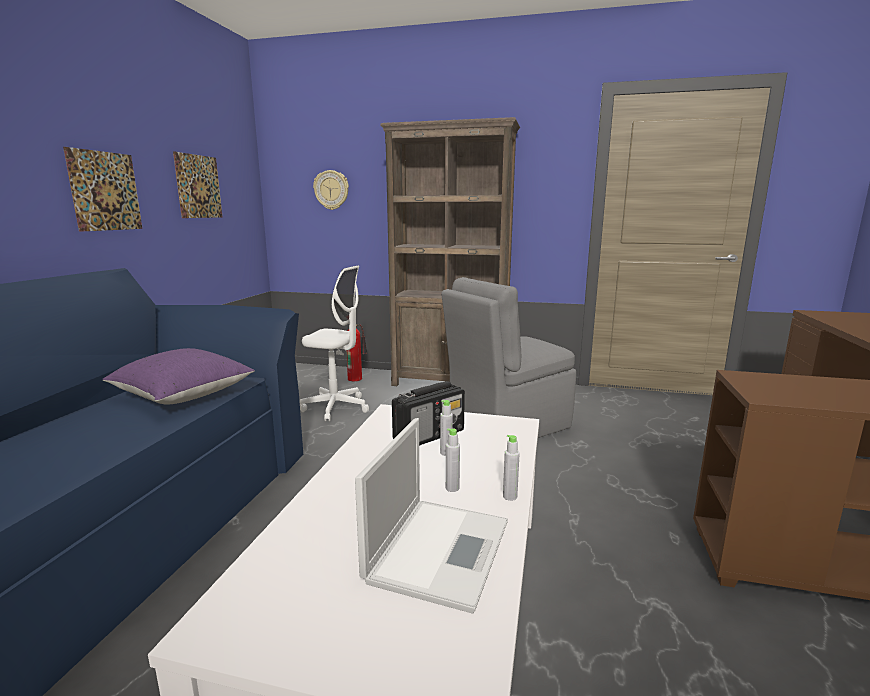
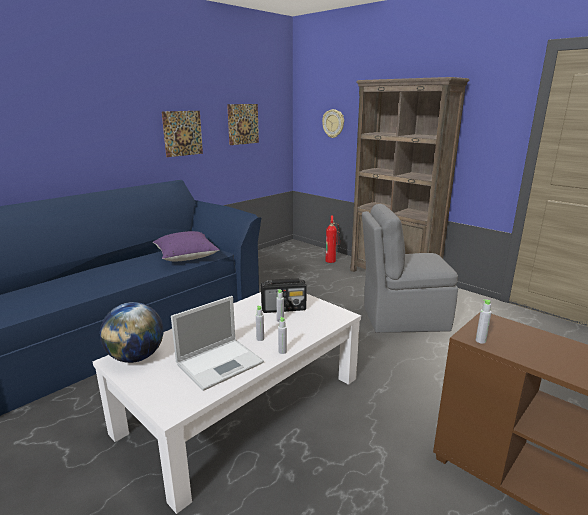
camera: 30 degrees right, 5 degrees up
(256, 601) = (136, 357): none -> globe
(336, 407) = (302, 278): white office chair -> none
(781, 398) = (480, 341): none -> grey bottle

